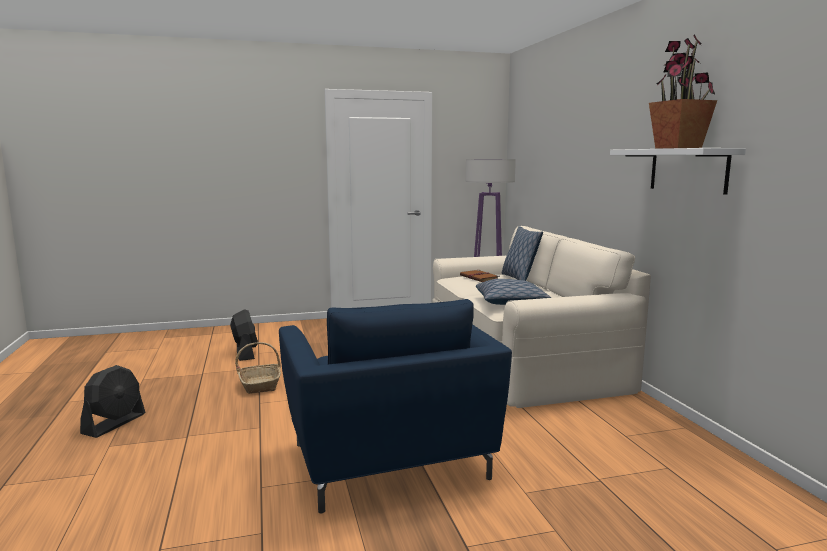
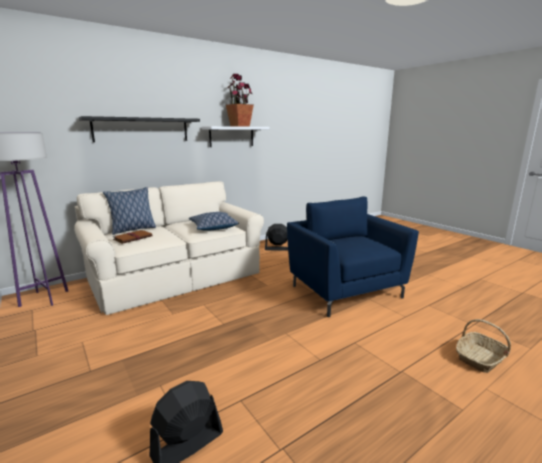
camera: 110 degrees left, 5 degrees up
(114, 423) = (441, 438): black fan -> black fan (277, 248)
(260, 384) = (284, 377): basket -> basket (480, 358)
(389, 463) = (345, 291): blue armchair -> blue armchair turned 75 degrees counterclockwise
(586, 156) = (142, 129): none -> black shelf

